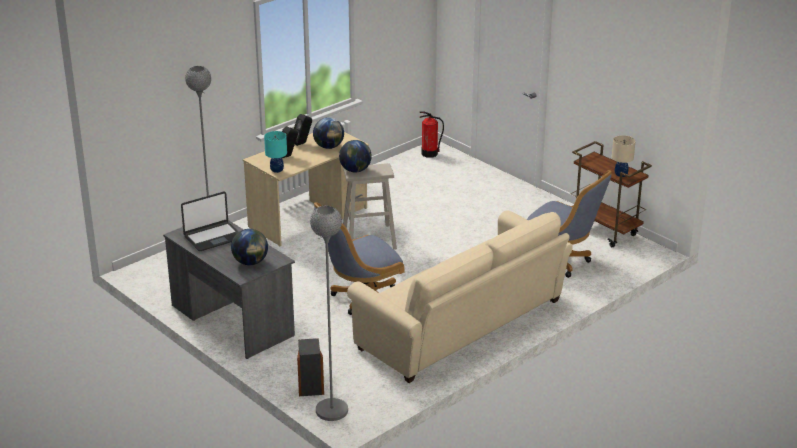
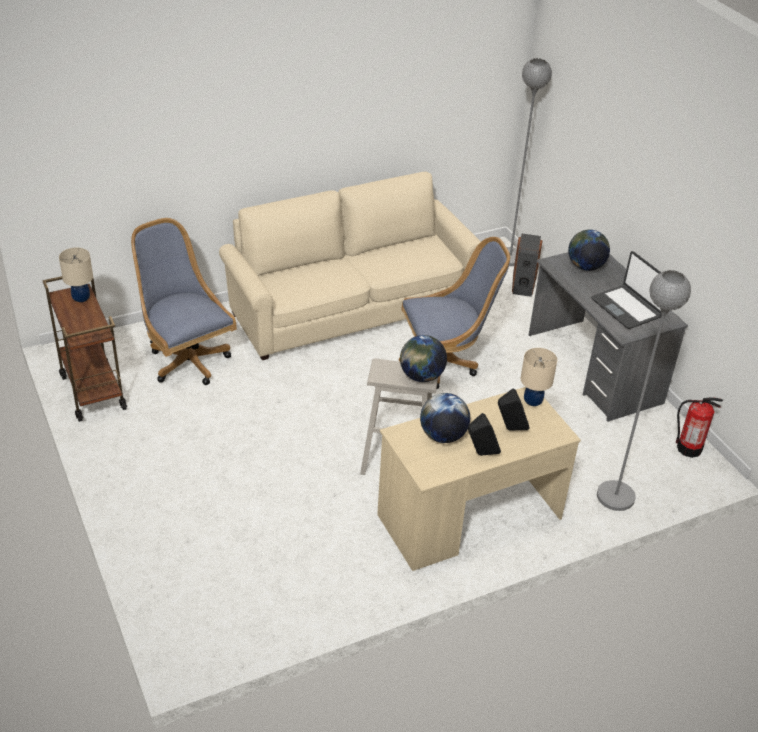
camera: 165 degrees left, 10 degrees up
(213, 237) = (626, 308): laptop -> laptop turned 105 degrees counterclockwise
(277, 170) = (531, 402): turquoise table lamp -> beige table lamp
(429, 154) = (208, 635): fire extinguisher -> fire extinguisher (689, 448)

